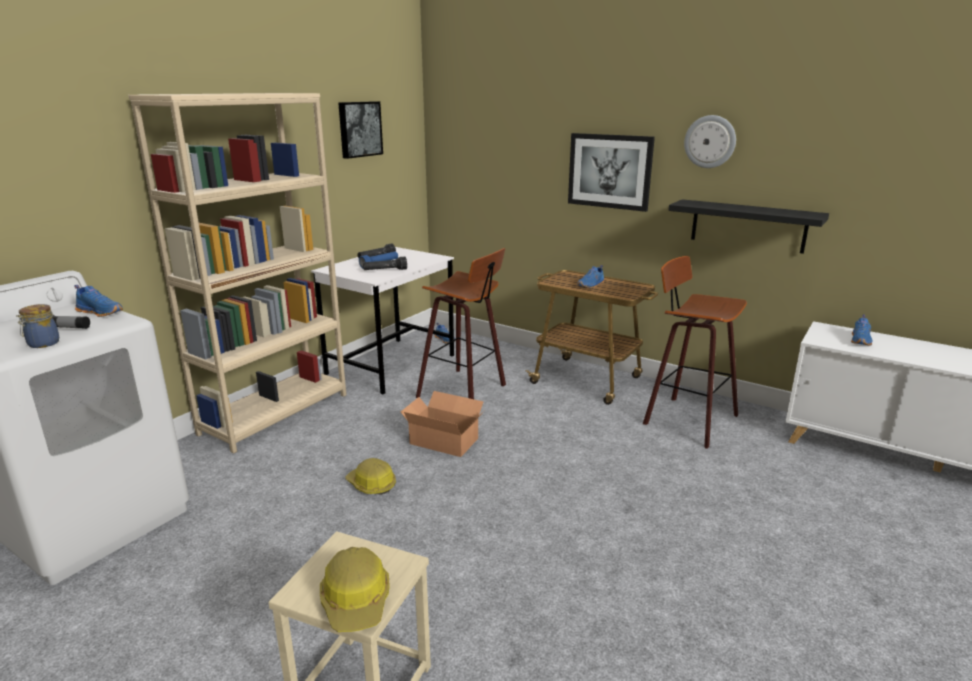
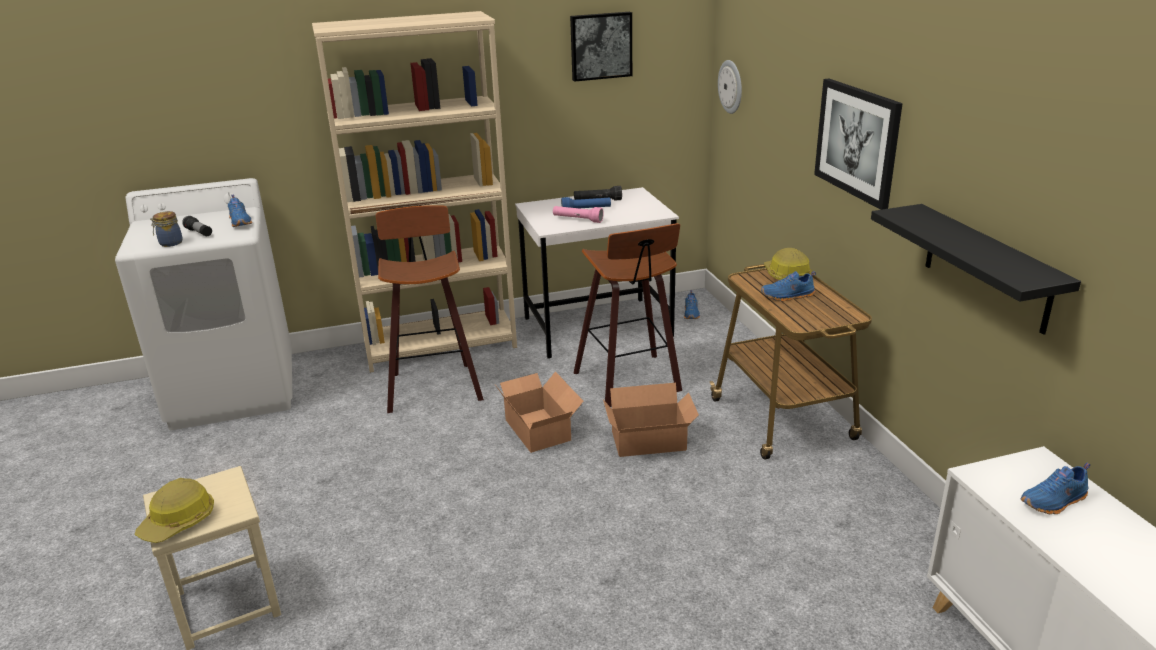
camera: 40 degrees right, 5 degrees up
(371, 485) = (427, 446): hard hat -> hard hat (786, 276)
(385, 270) = (577, 220): black flashlight -> pink flashlight
(531, 420) = (651, 442): none -> cardboard box
(687, 419) = (835, 518): stool -> stool (432, 385)
(710, 141) = (957, 126): wall clock -> wall clock (731, 86)

